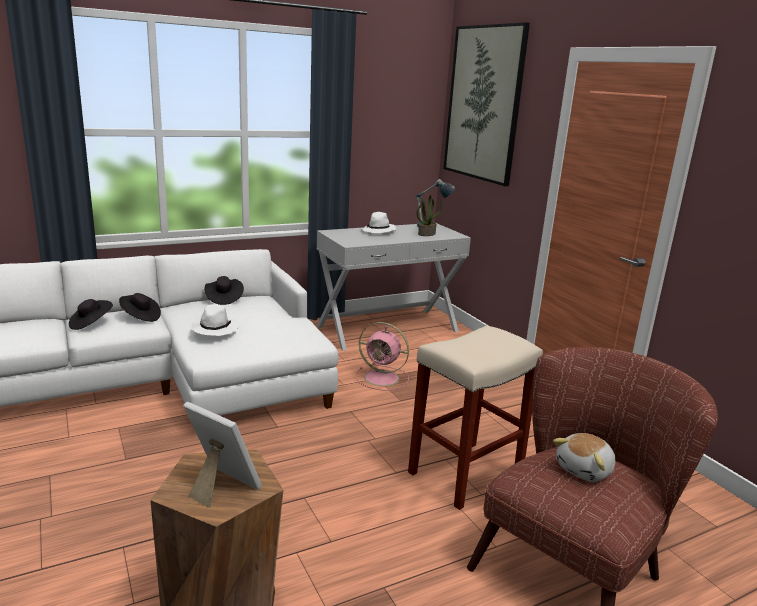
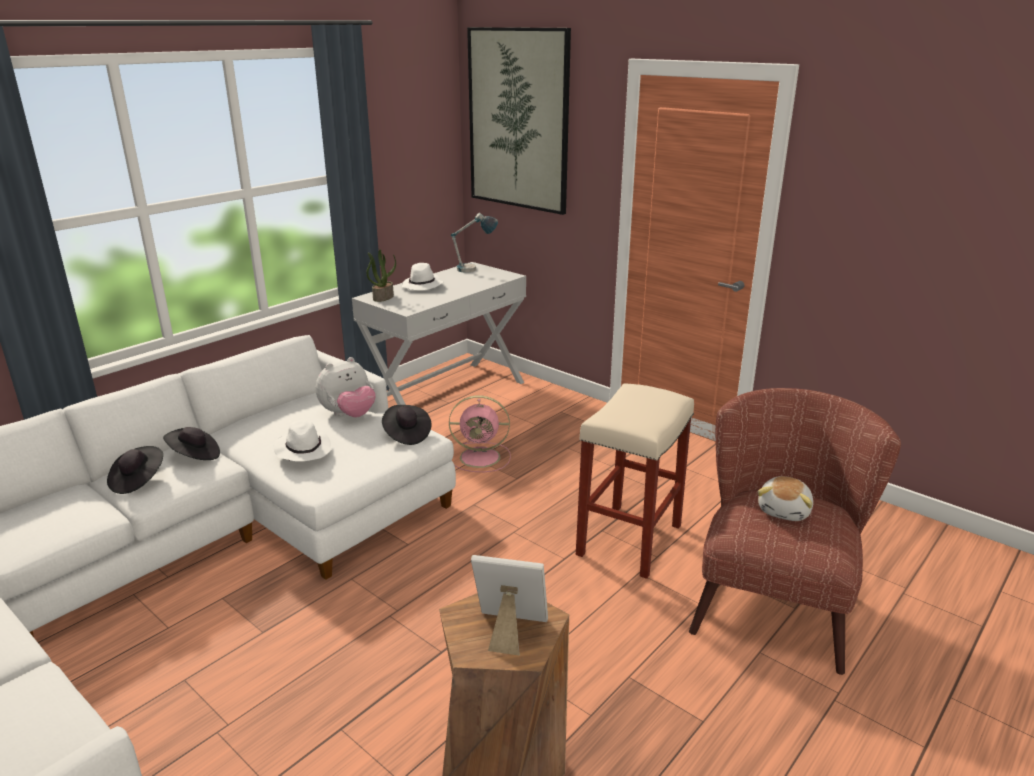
camera: 20 degrees left, 5 degrees up
(224, 298) = (278, 407): black hat -> black hat (406, 434)
(270, 314) = (349, 415): none -> plush toy
(426, 234) = (477, 280): potted plant -> potted plant (383, 297)

